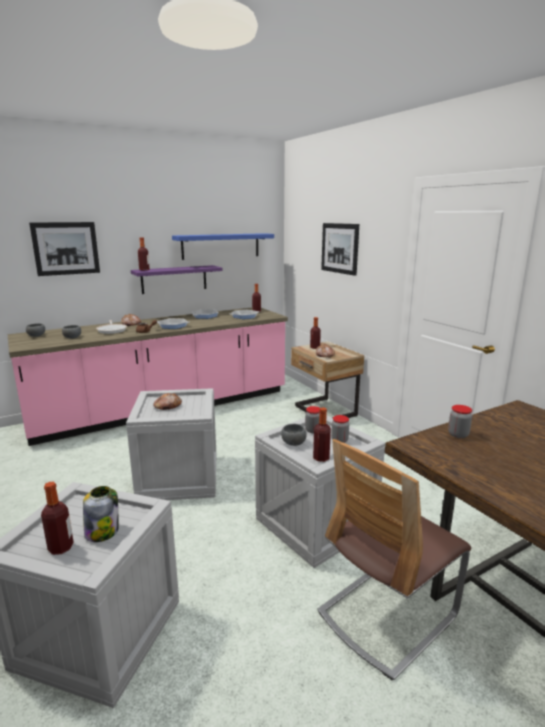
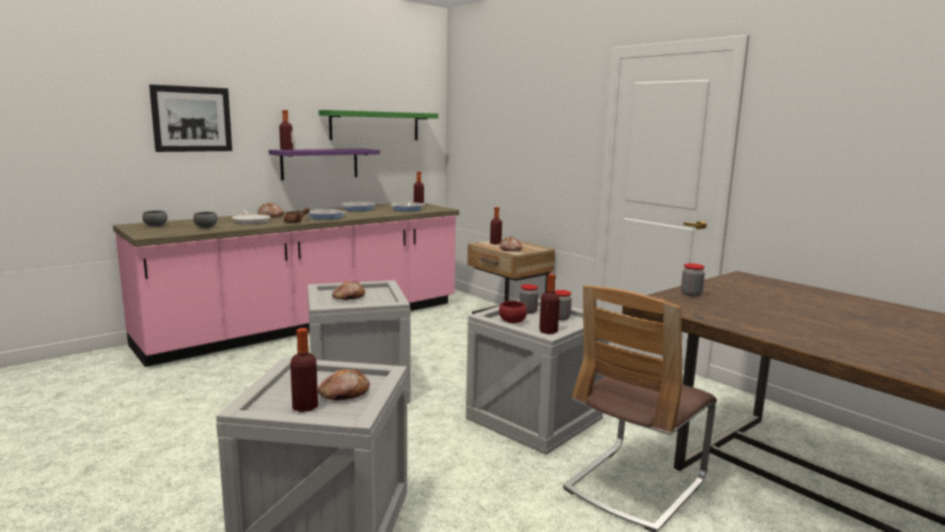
camera: 10 degrees left, 5 degrees down
(102, 531) = (343, 393): jar -> bread
(221, 246) = (375, 126): blue shelf -> green shelf
(293, 443) = (511, 321): grey bowl -> red bowl
(339, 248) = (521, 128): picture -> none

